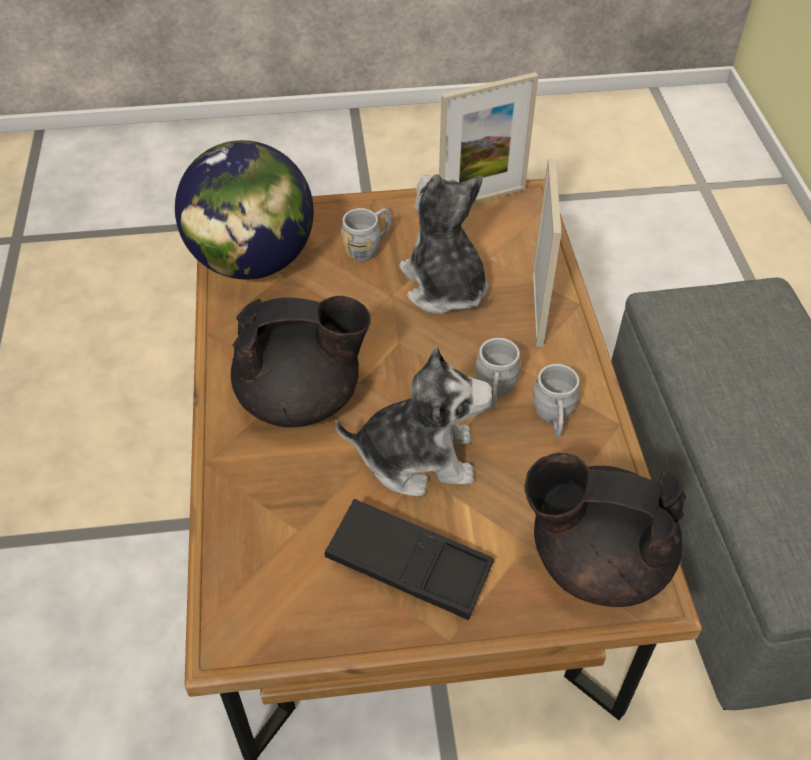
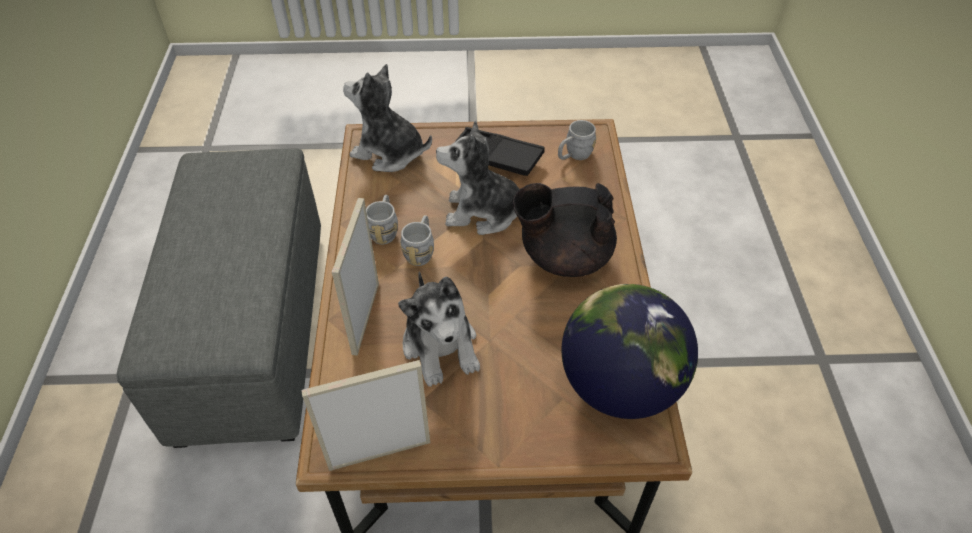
camera: 175 degrees left, 0 degrees up
(368, 248) = (507, 396): grey mug -> grey mug (574, 155)
(596, 559) = (389, 153): black teapot -> plush toy

